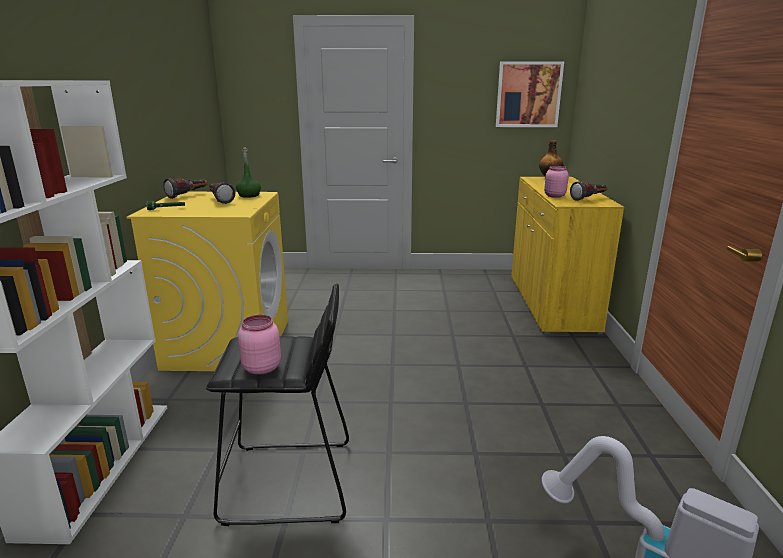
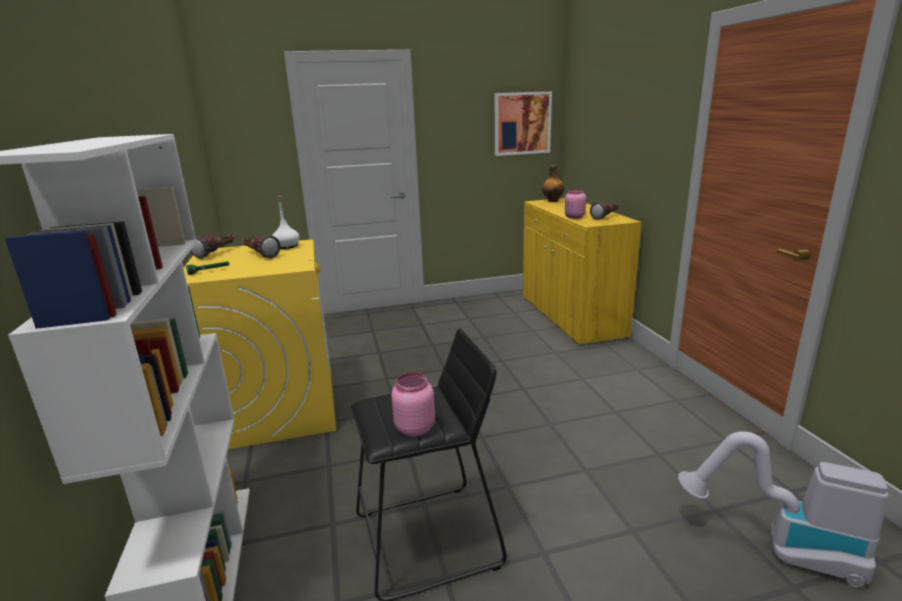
camera: 15 degrees left, 0 degrees up
(249, 195) = (287, 246): green bottle -> white bottle

